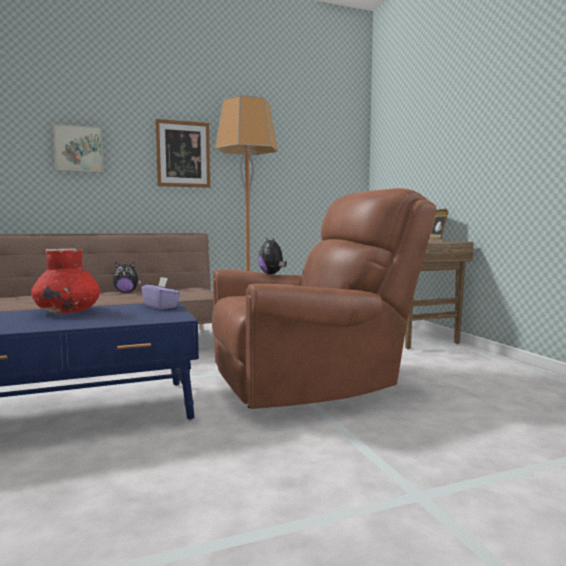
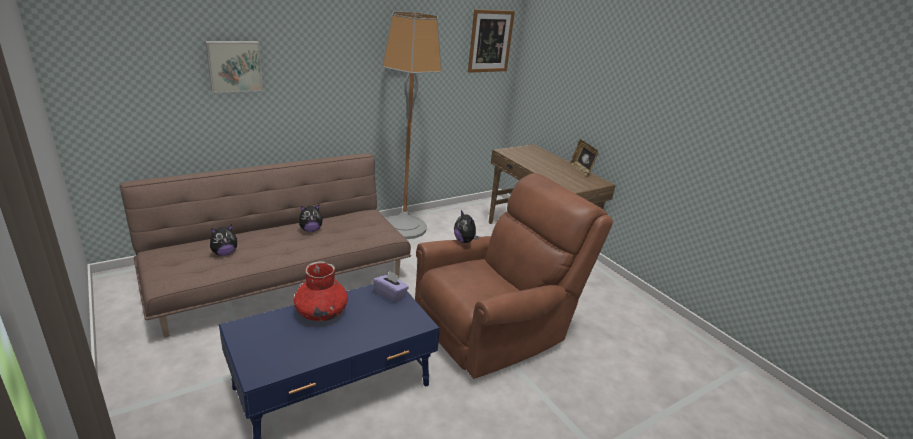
camera: 15 degrees left, 20 degrees up
(25, 299) = (224, 253): none -> plush toy
(183, 154) = (342, 63): picture -> picture (490, 41)

